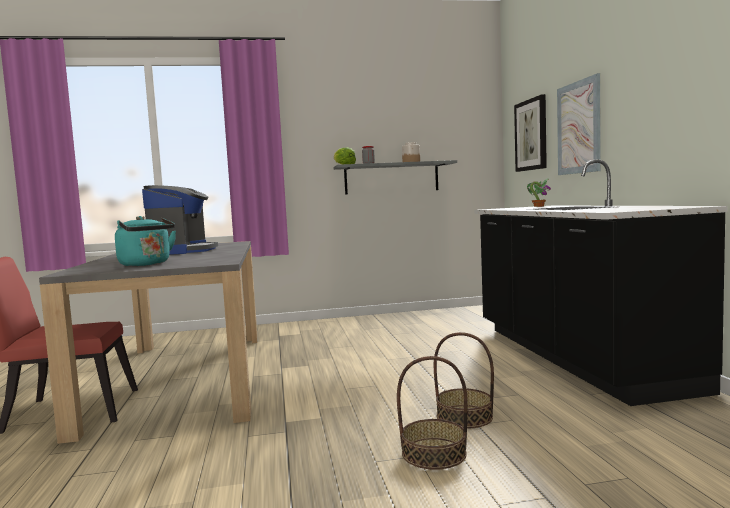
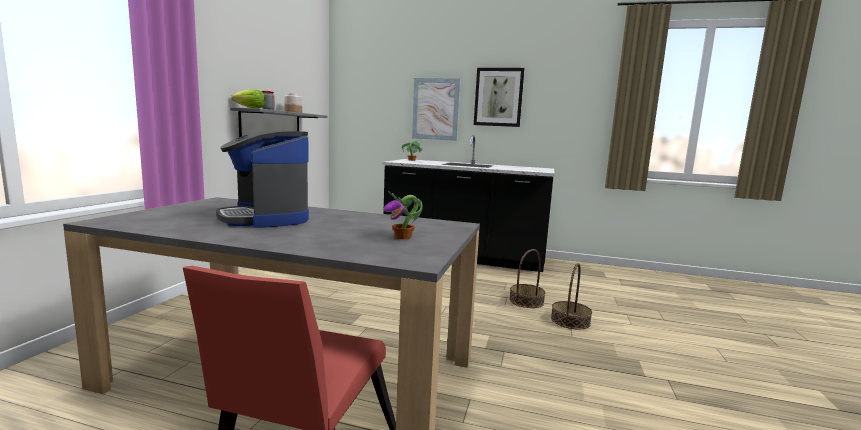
camera: 65 degrees left, 5 degrees up
(147, 264) = (403, 237): turquoise kettle -> potted plant
(183, 251) = (265, 218): coffee machine -> coffee machine turned 150 degrees counterclockwise
(531, 135) = (376, 104): picture -> picture (498, 97)

